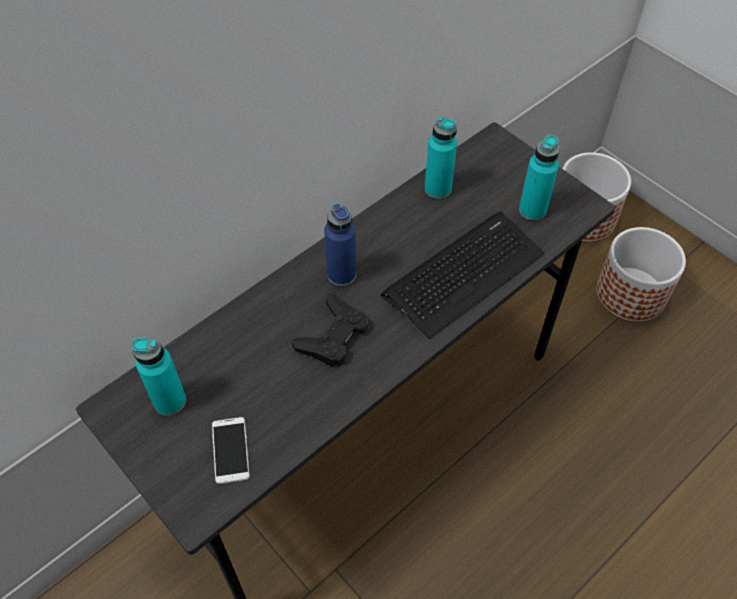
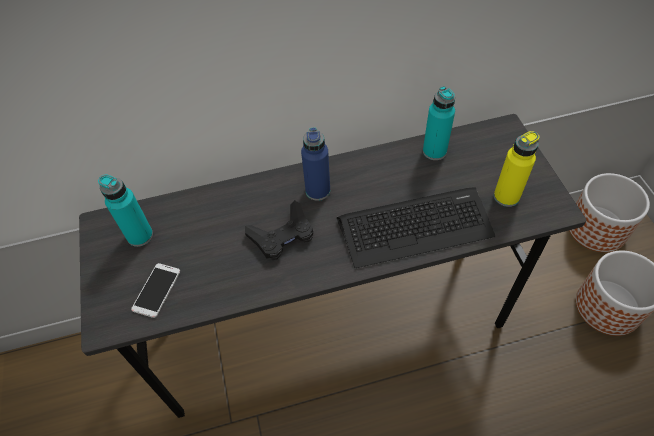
camera: 30 degrees right, 0 degrees up
(532, 210) = (506, 196): turquoise bottle -> yellow bottle

